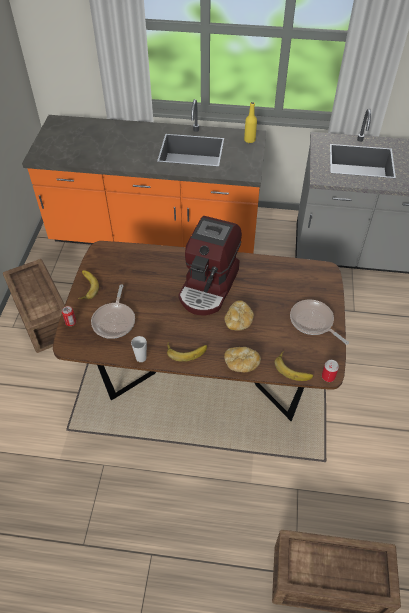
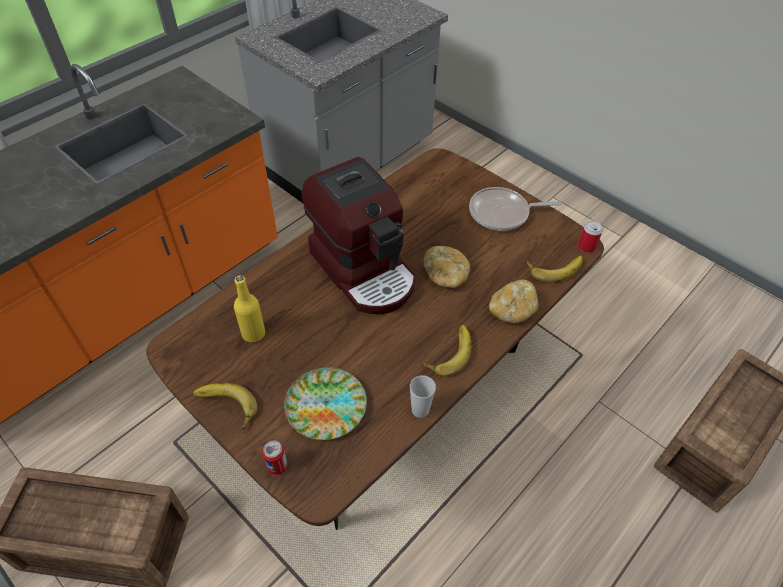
camera: 55 degrees left, 0 degrees up
(114, 320) = (326, 405): frying pan -> plate
(249, 140) = (179, 86): yellow bottle -> yellow bottle (253, 334)

